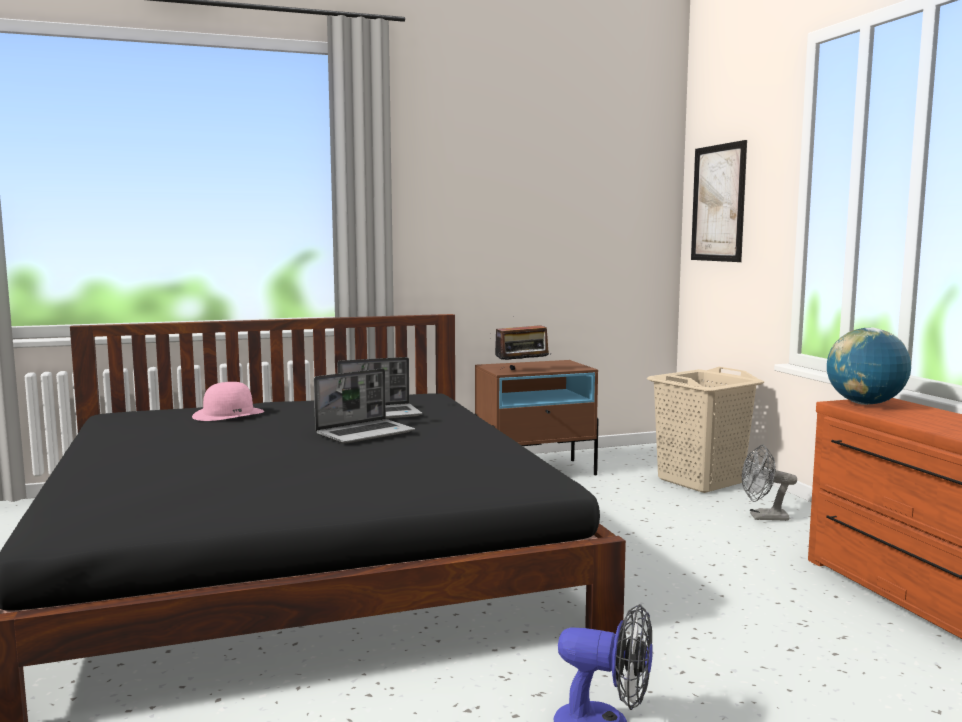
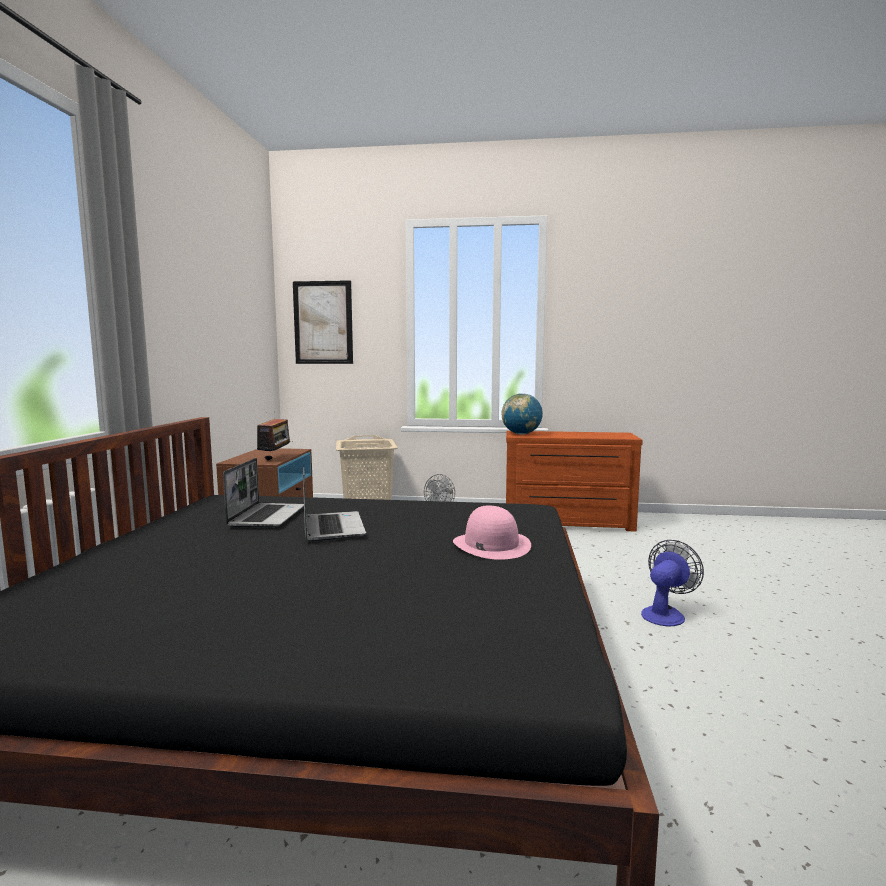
camera: 65 degrees left, 0 degrees up
(228, 414) = (119, 569): pink hat -> pink hat (491, 545)

